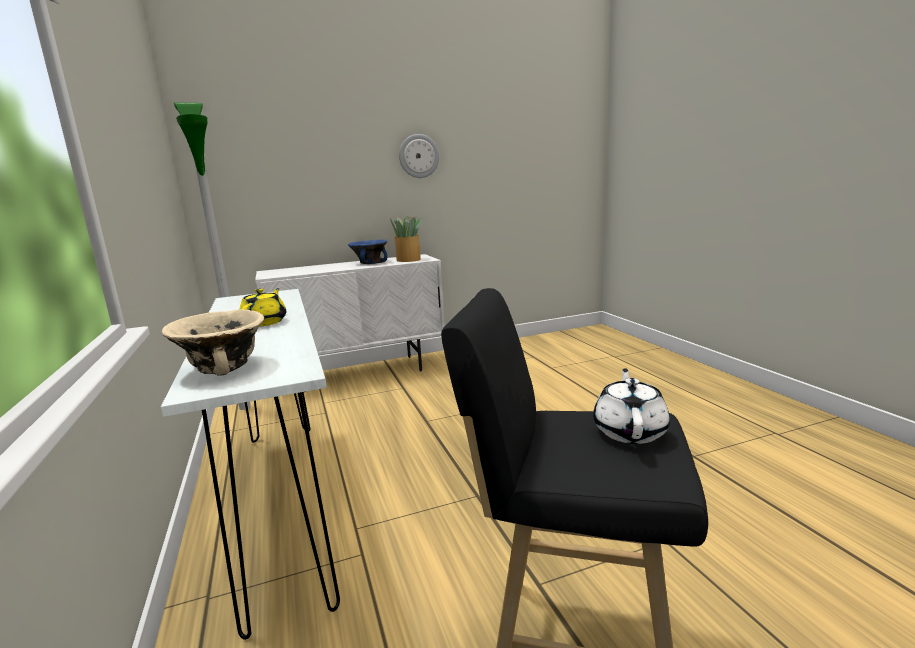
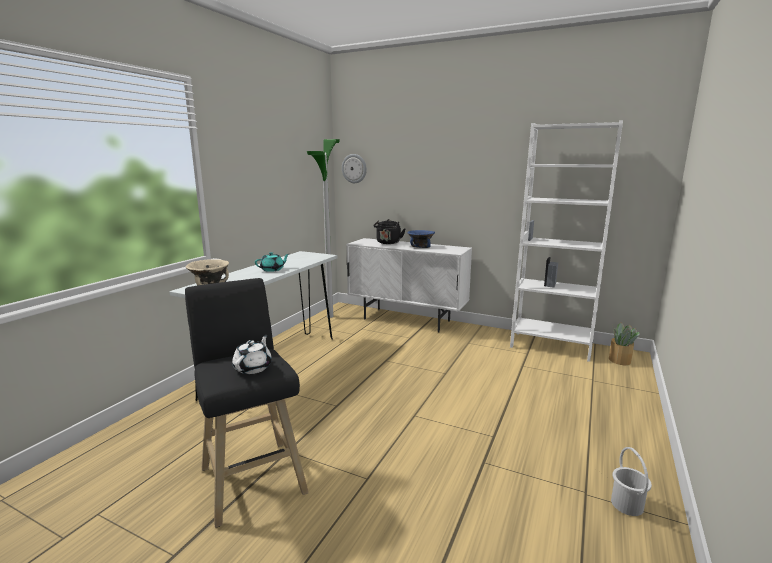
camera: 45 degrees right, 0 degrees up
(265, 322) = (273, 269): yellow teapot -> turquoise teapot
(315, 268) = (388, 243): none -> black kettle
(408, 259) = (446, 249): potted plant -> potted plant (619, 360)
(419, 156) = (477, 173): wall clock -> wall clock (354, 168)
(536, 344) = (550, 346): none -> white bookcase
(630, 431) = (253, 367): white teapot -> white teapot turned 45 degrees counterclockwise
(802, 425) = (627, 504): none -> white bucket

